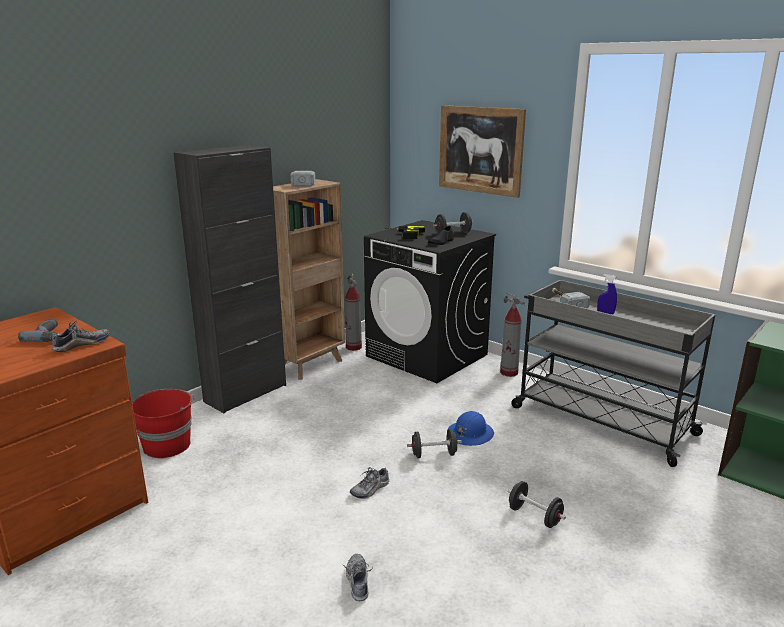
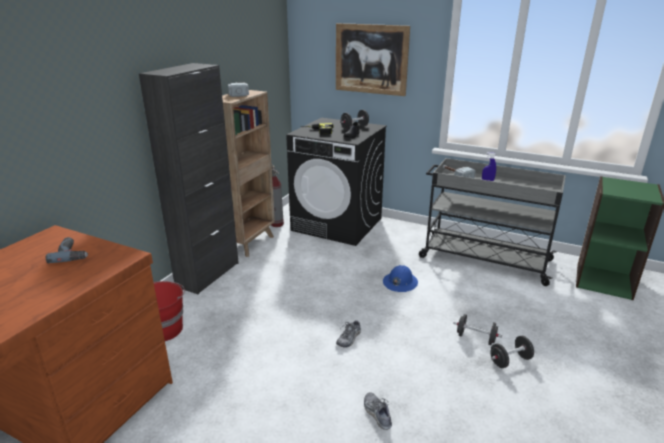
camera: 15 degrees left, 5 degrees up
(82, 345) = (111, 259): shoe -> none
(434, 454) = (382, 303): black dumbbell -> black dumbbell (510, 360)
(509, 373) = (404, 230): fire extinguisher -> none

